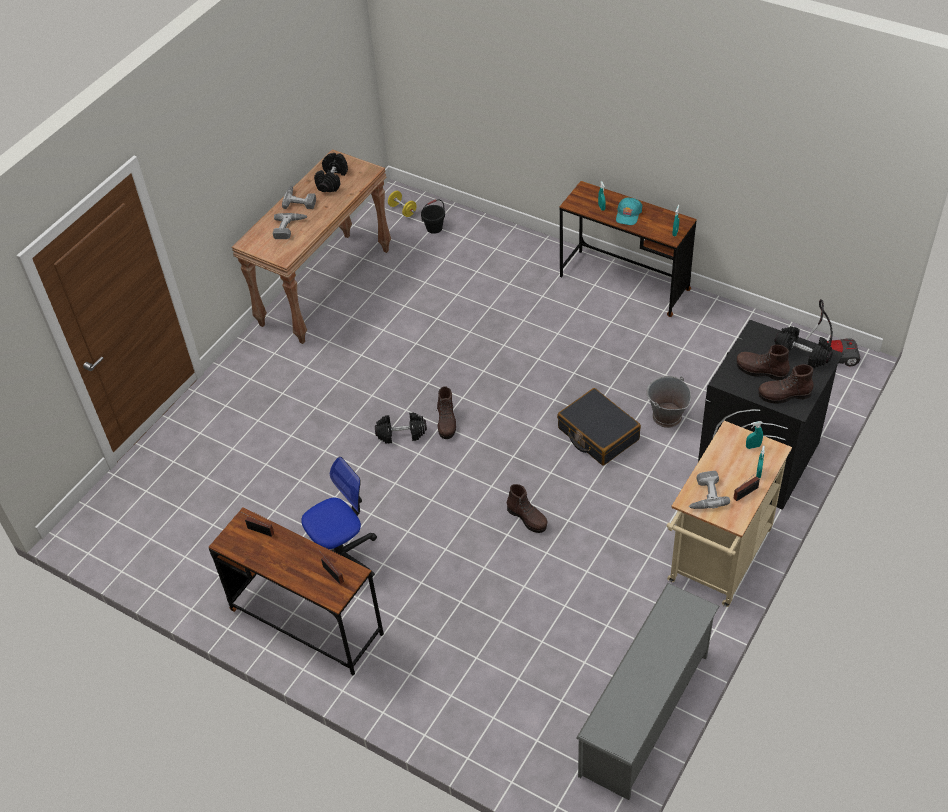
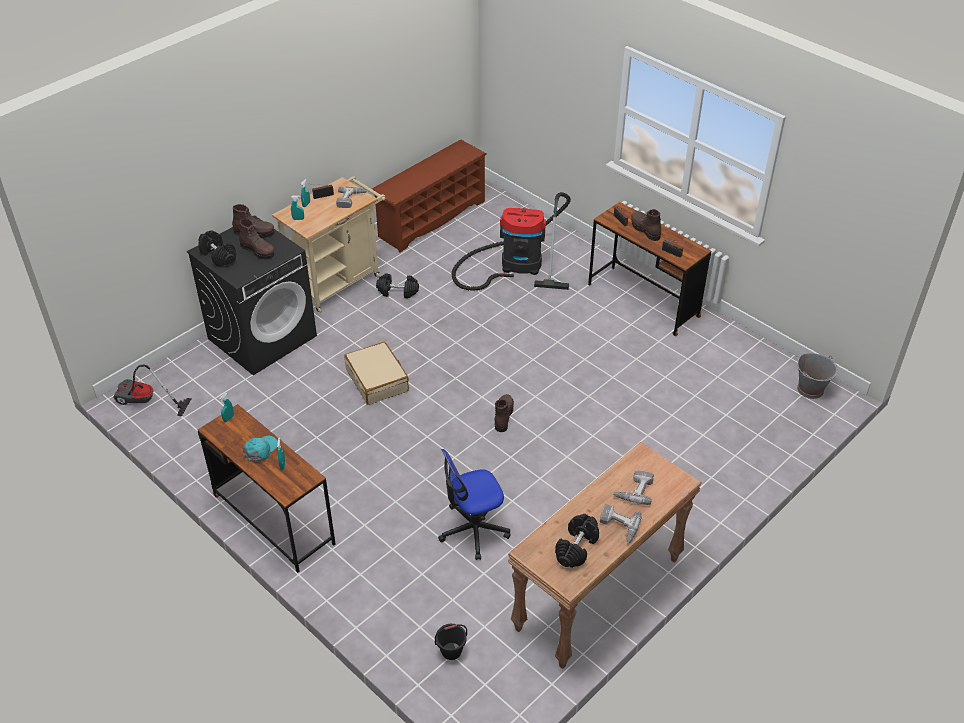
camera: 170 degrees left, 5 degrees down
(343, 557) = (611, 334): office chair -> office chair (473, 530)
(401, 434) = (546, 415): black dumbbell -> black dumbbell (397, 292)
(402, 210) = (483, 692): yellow dumbbell -> none
(490, 648) = (516, 264): none -> vacuum cleaner
(527, 518) = (461, 332): brown boot -> brown boot (644, 229)
(598, 434) = (377, 380): black suitcase -> beige suitcase
(646, 715) = (431, 218): grey shoe rack -> brown shoe rack
(666, 416) = (313, 382): grey bucket -> grey bucket (810, 389)

